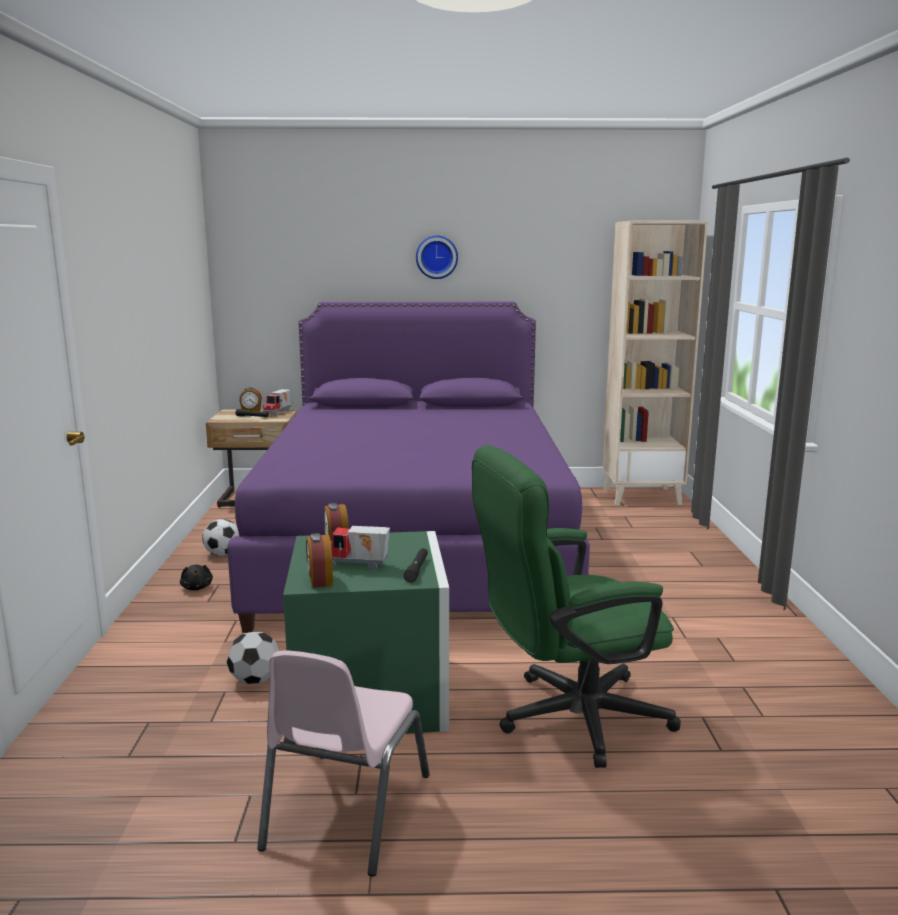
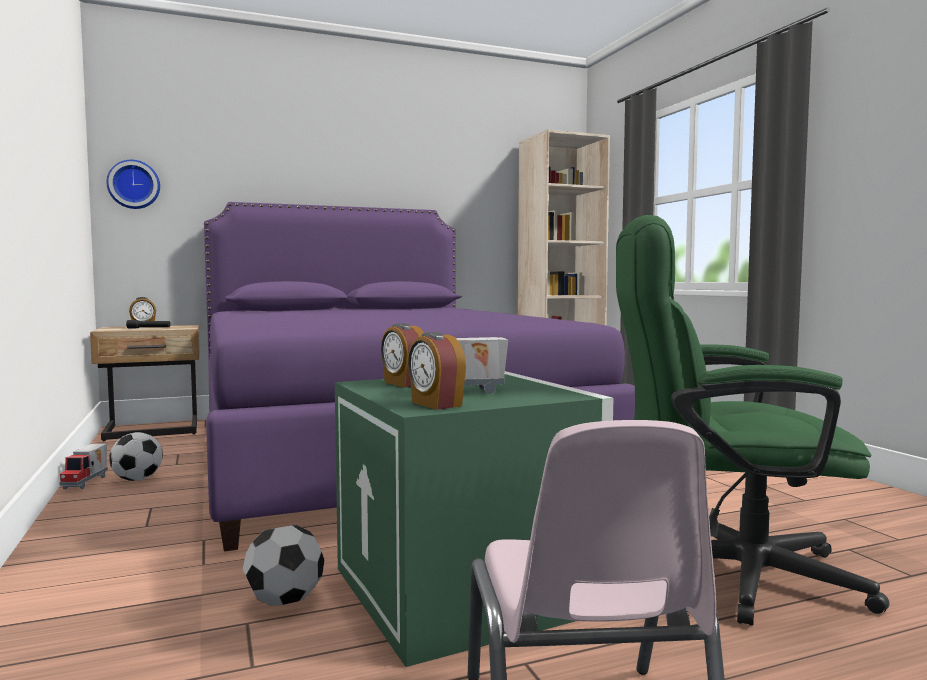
camera: 20 degrees left, 10 degrees down
(197, 587) = (120, 514): black plush toy -> none
(278, 413) = (179, 326): toy truck -> toy truck (87, 482)
(417, 569) = (545, 390): black flashlight -> none
(436, 257) = (353, 164): wall clock -> wall clock (134, 185)
(568, 718) = (724, 574): green office chair -> green office chair turned 45 degrees clockwise

